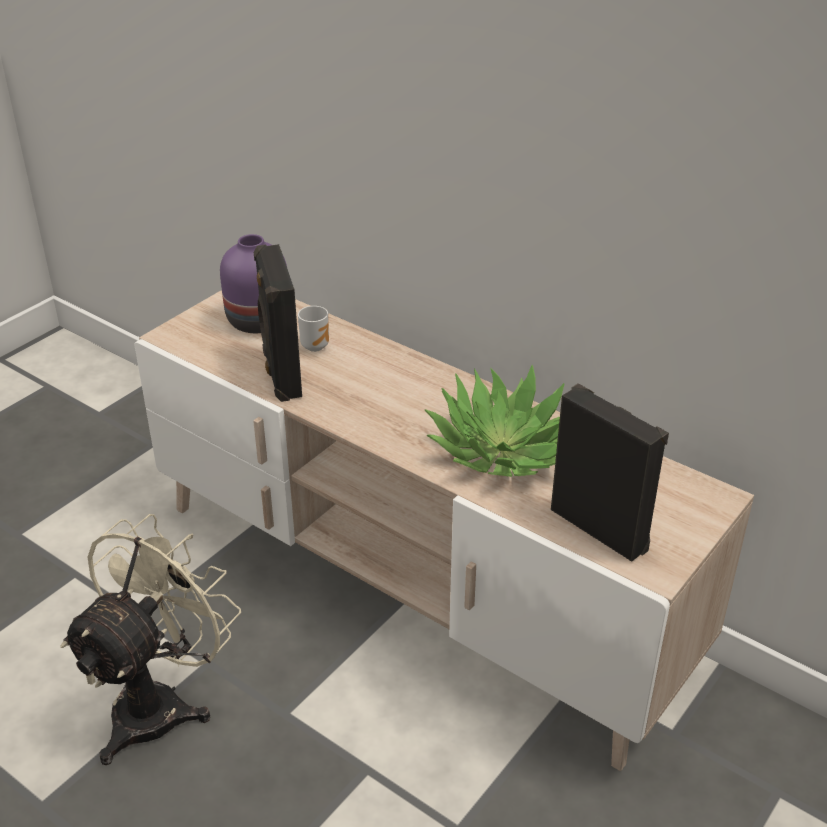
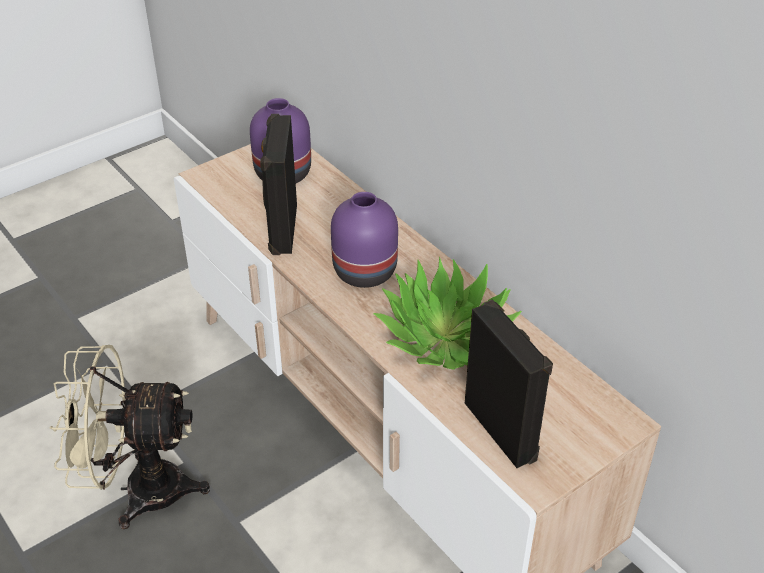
camera: 15 degrees right, 5 degrees up
(160, 703) = (139, 490): beige fan -> beige fan turned 135 degrees counterclockwise
(316, 345) = (322, 206): mug -> none
(391, 402) = (366, 272): none -> purple vase

